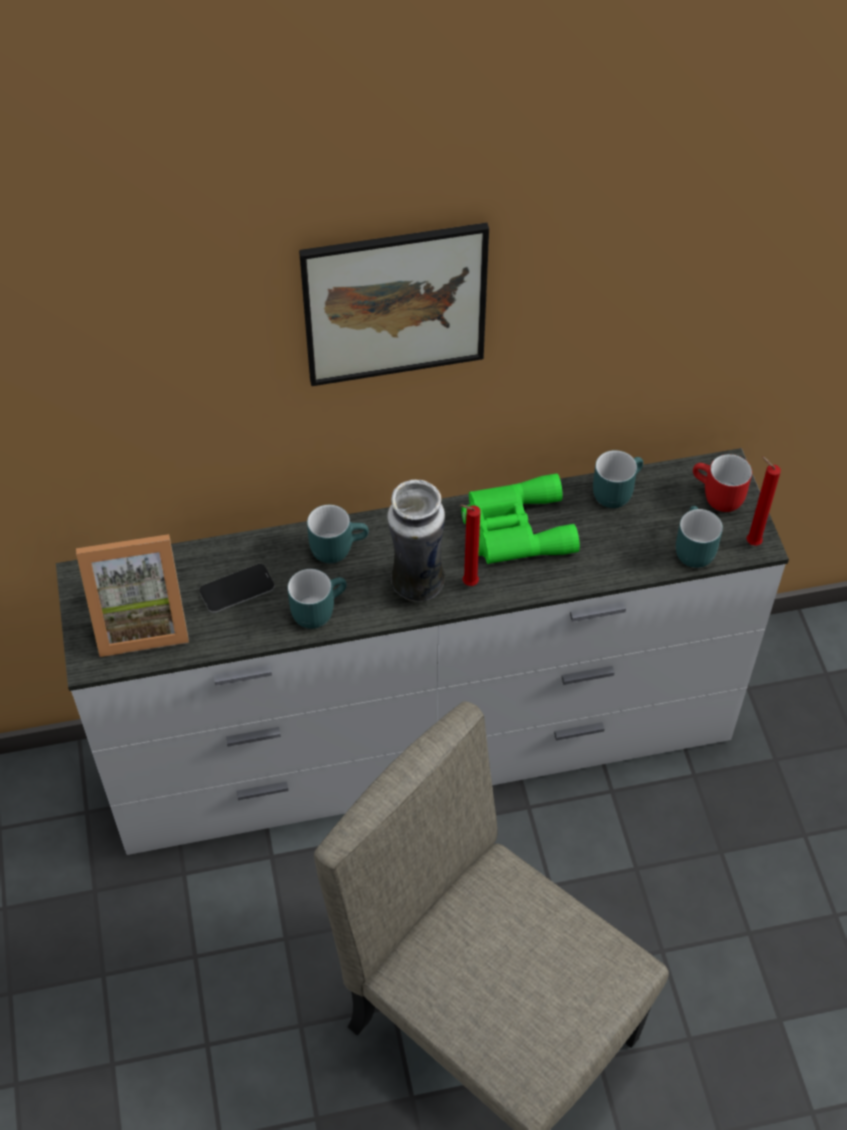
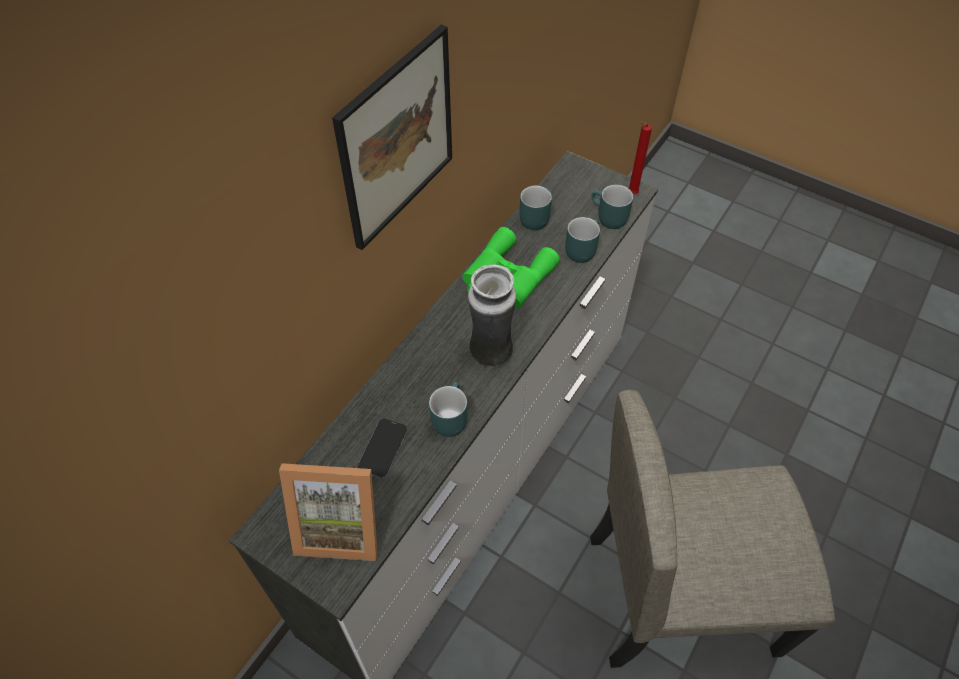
camera: 45 degrees left, 0 degrees up
(140, 620) = (340, 525): picture frame -> picture frame turned 60 degrees clockwise
(337, 546) = (415, 369): turquoise mug -> turquoise mug (580, 248)
(467, 583) = (518, 329): red candle -> none
(716, 497) = (587, 183): red mug -> none

